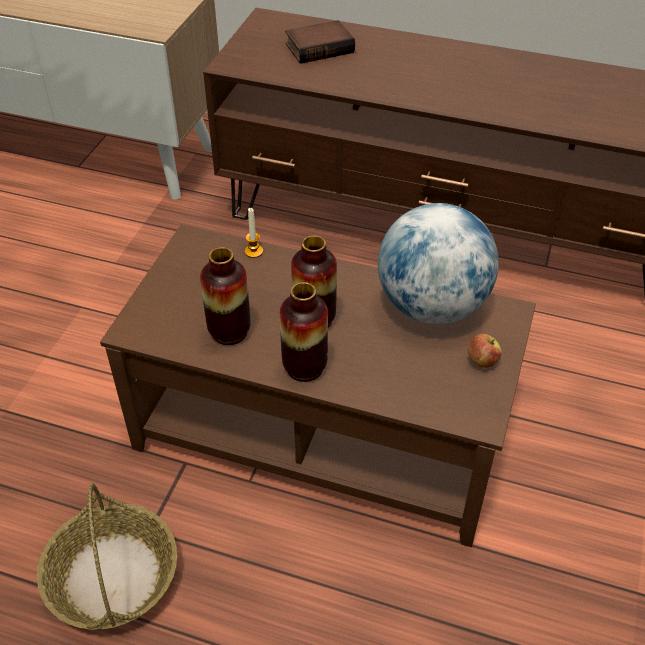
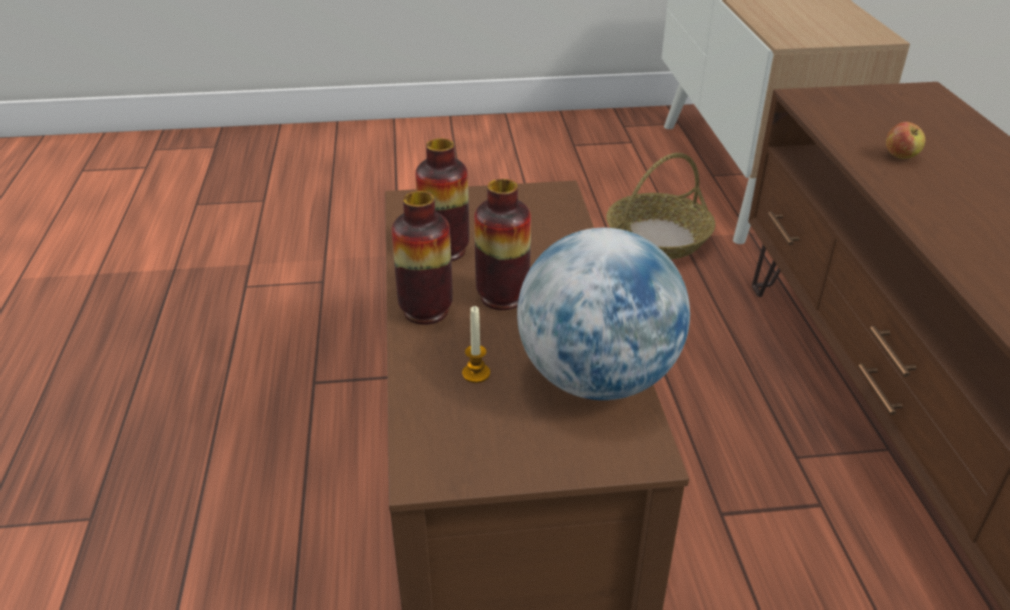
camera: 65 degrees right, 10 degrees down
(112, 576) = (257, 378): basket -> basket (658, 238)
(253, 251) = (574, 230): candle -> candle (476, 373)
(320, 47) = (925, 133): book -> none
(482, 361) = (530, 449): apple -> apple (901, 156)

